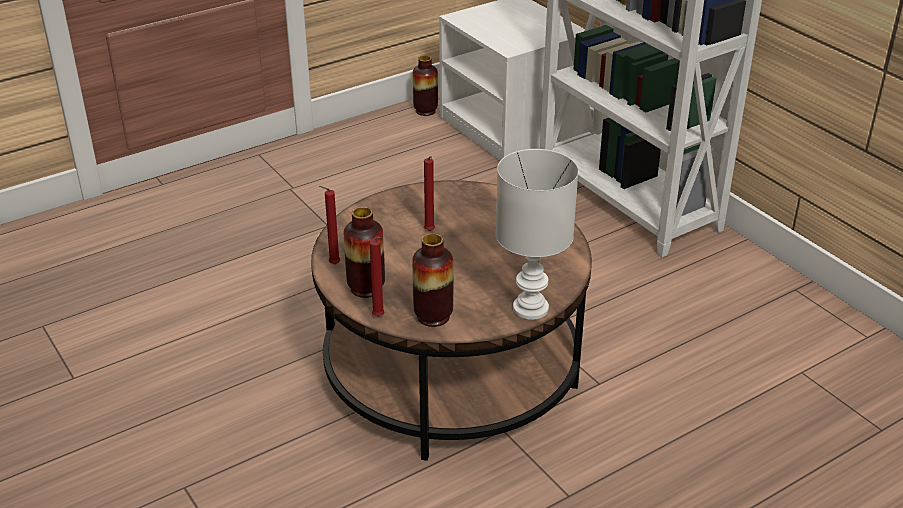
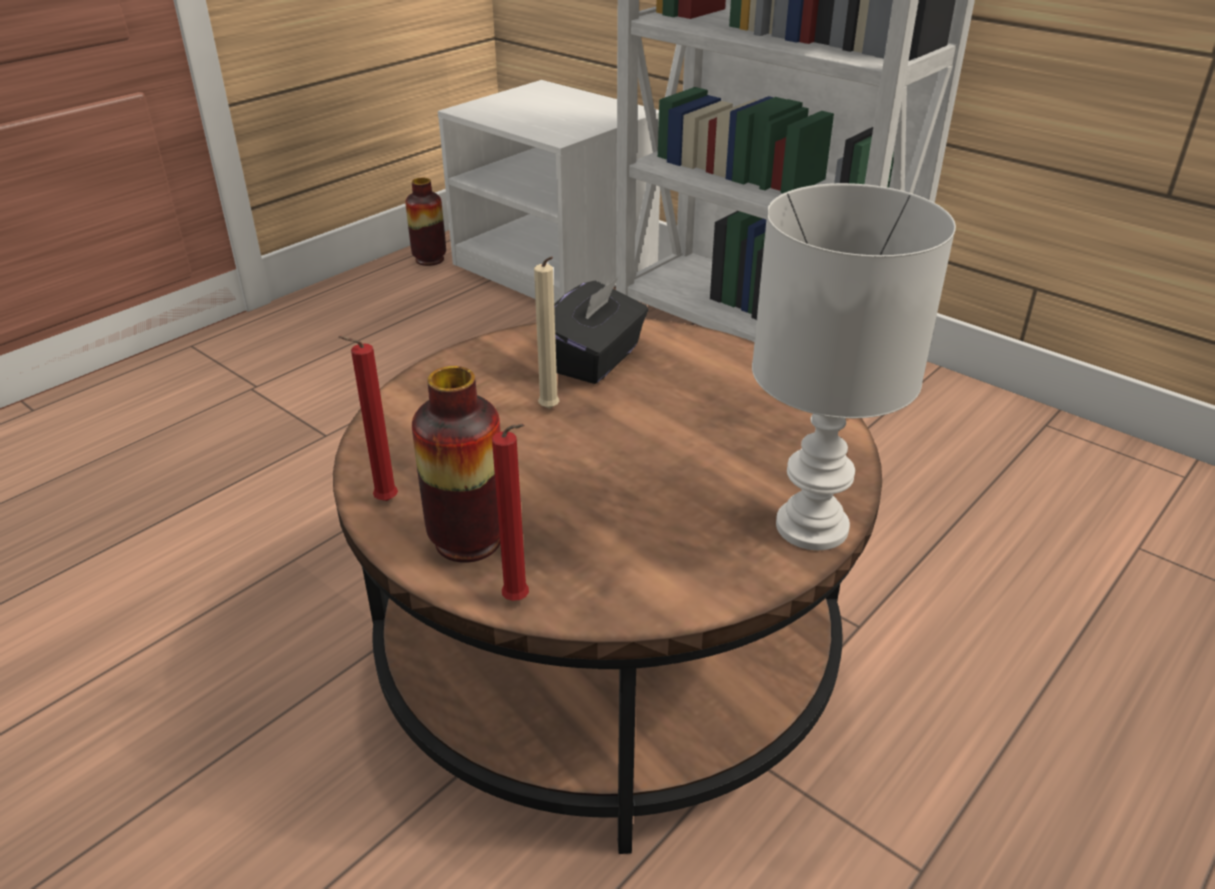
camera: 15 degrees left, 0 degrees up
(429, 232) = (550, 410): red candle -> beige candle
(433, 316) = (631, 579): vase -> none
(465, 207) = (595, 360): none -> black tissue box

